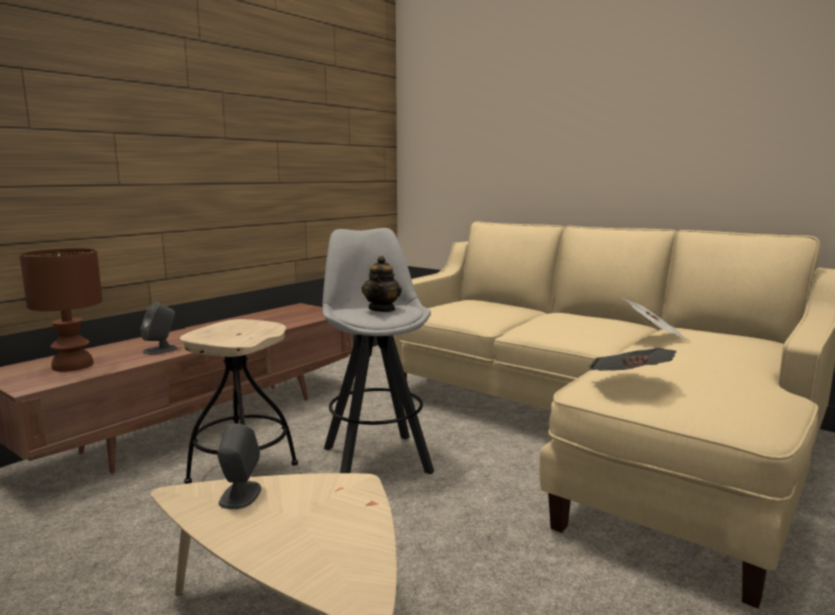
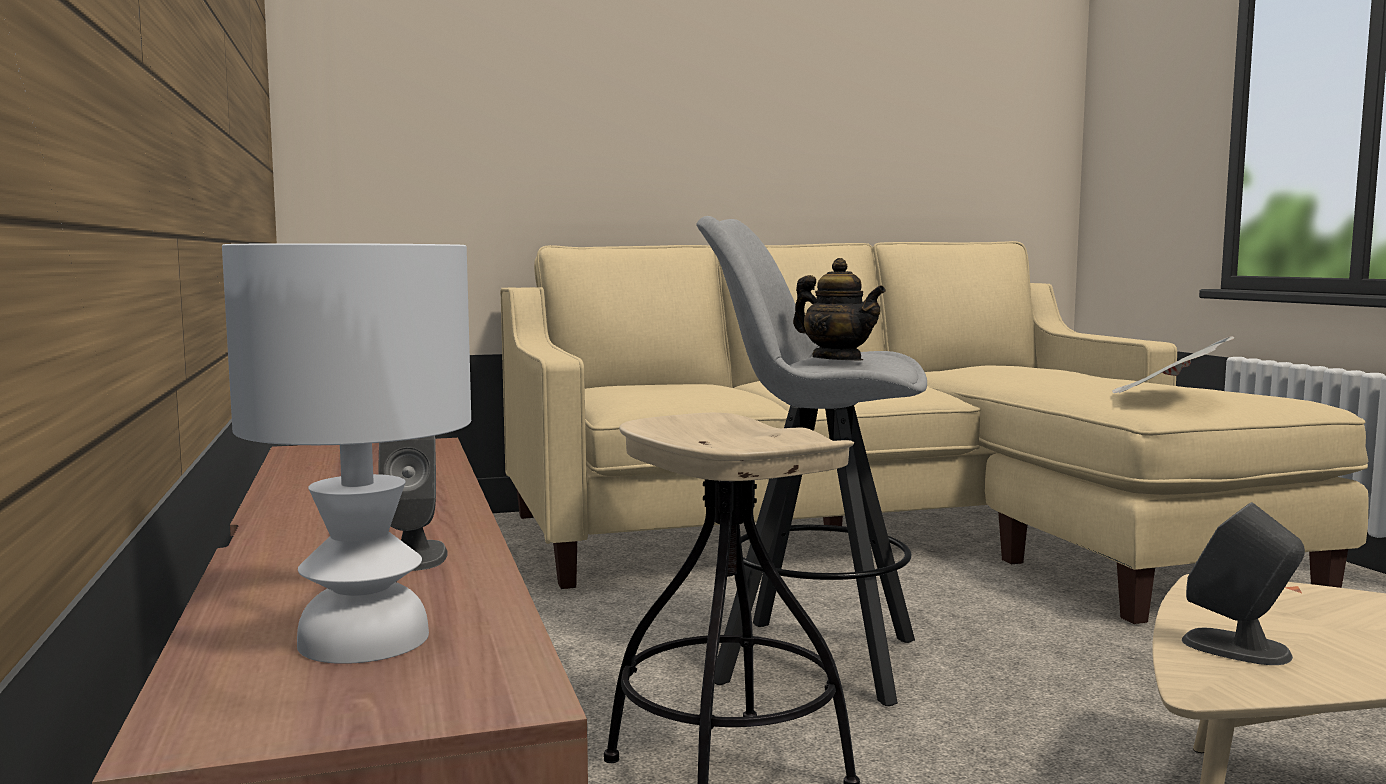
camera: 55 degrees left, 5 degrees down
(74, 365) = (364, 638): brown table lamp -> white table lamp
(654, 336) = (987, 371): newspaper -> none

